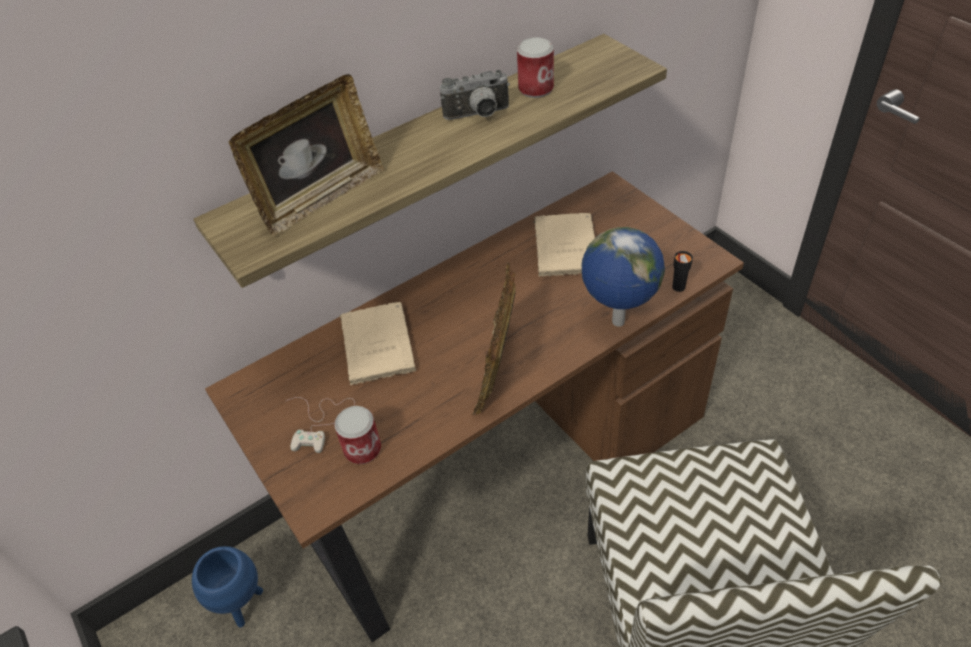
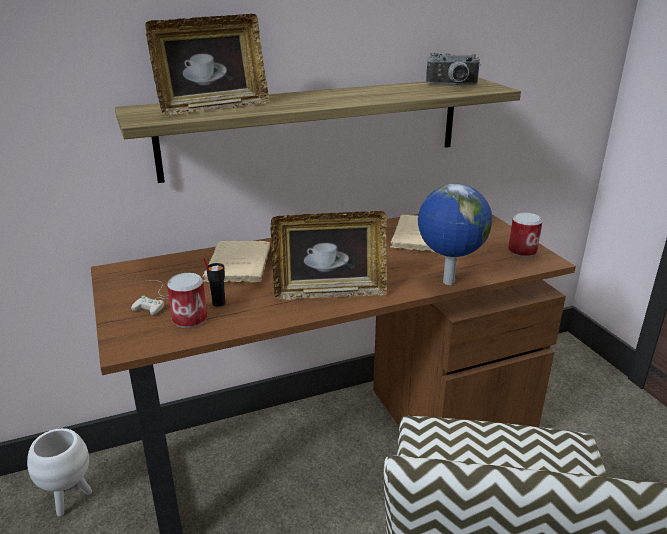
camera: 10 degrees right, 20 degrees down
(242, 604) = (69, 499): blue planter -> white planter
(478, 115) = (358, 93): camera -> camera (452, 85)
(497, 369) = (330, 292): picture frame -> picture frame turned 120 degrees counterclockwise
(536, 89) = (410, 88): can -> can (522, 251)
(678, 287) = (510, 270): black cup -> black cup (218, 303)

